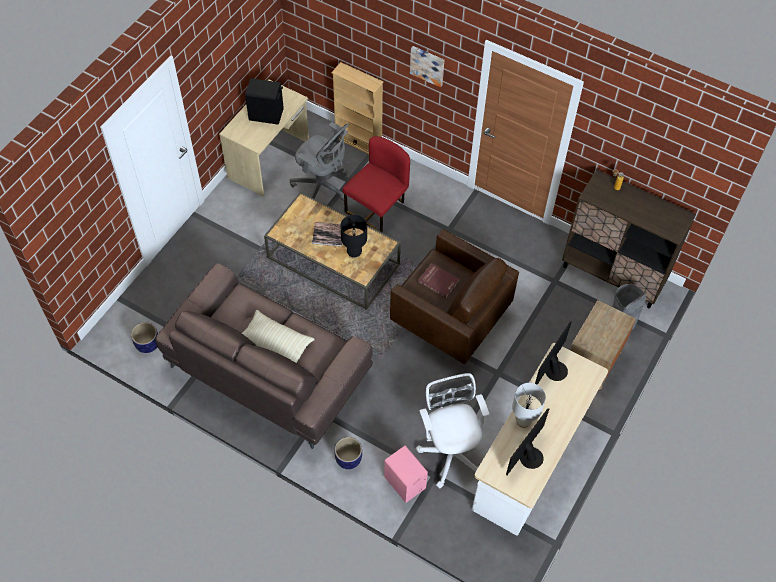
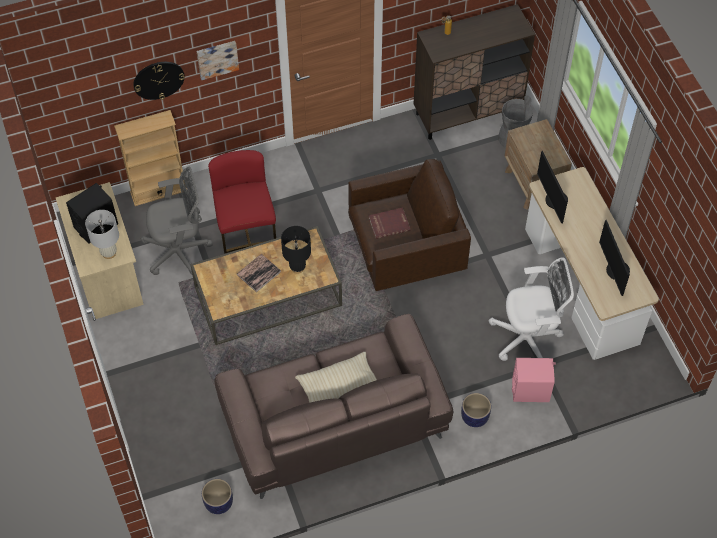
camera: 50 degrees left, 0 degrees up
(380, 49) = (158, 80): none -> wall clock
(450, 451) = (528, 338): white office chair -> white office chair turned 150 degrees clockwise
(523, 421) = (582, 253): white table lamp -> white table lamp (109, 253)

